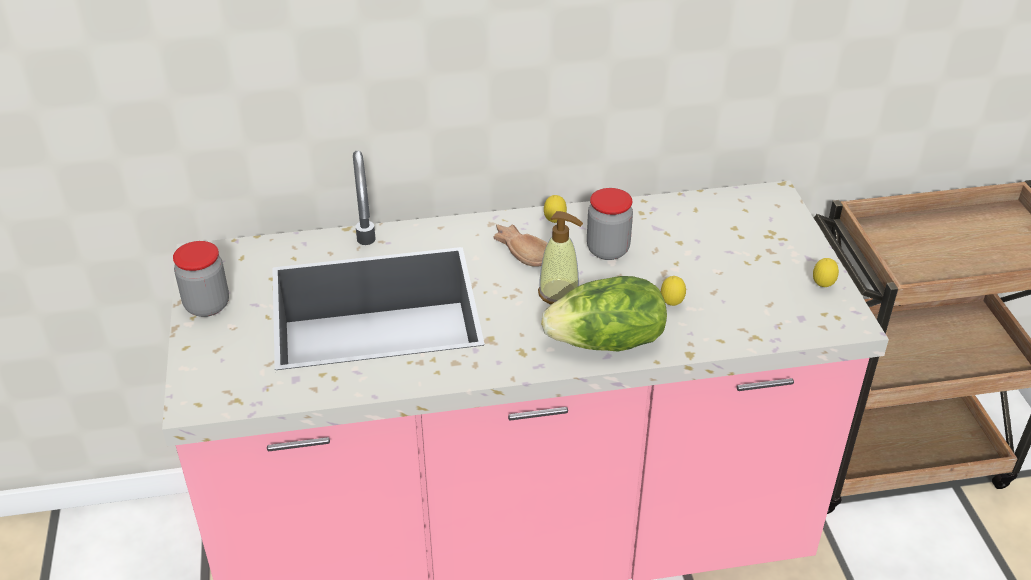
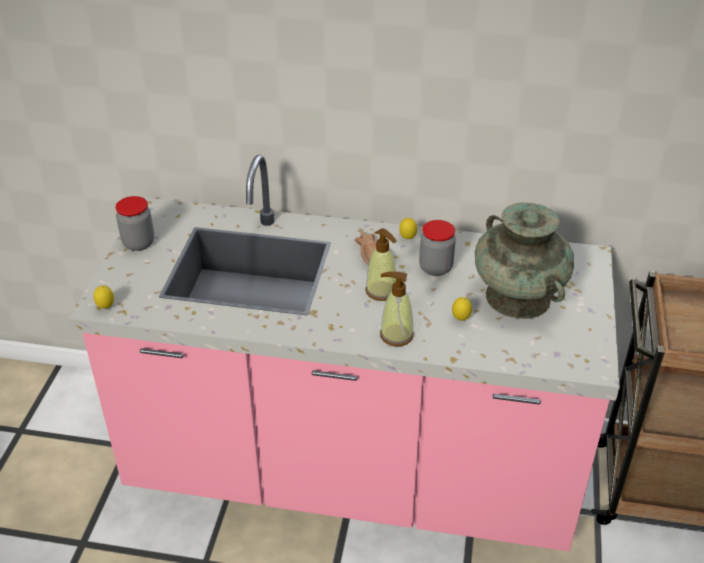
camera: 20 degrees right, 0 degrees up
(607, 342) = (396, 335): lettuce -> soap dispenser
(720, 262) = (517, 297): none -> turquoise vase
(822, 286) = (588, 334): lemon -> lemon (106, 307)

